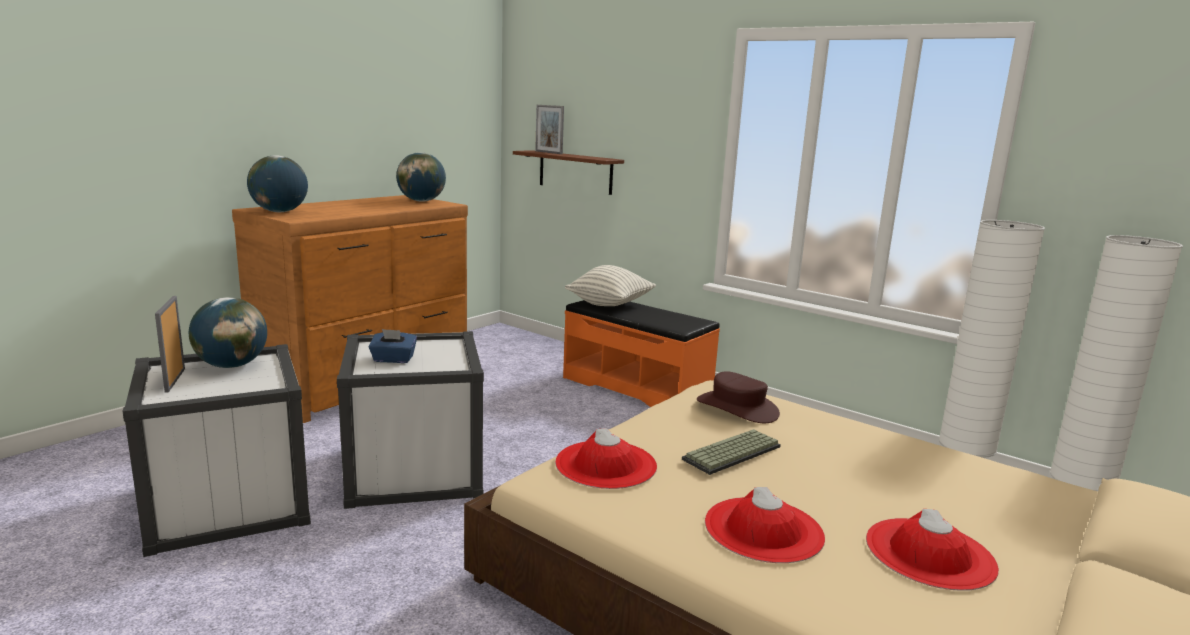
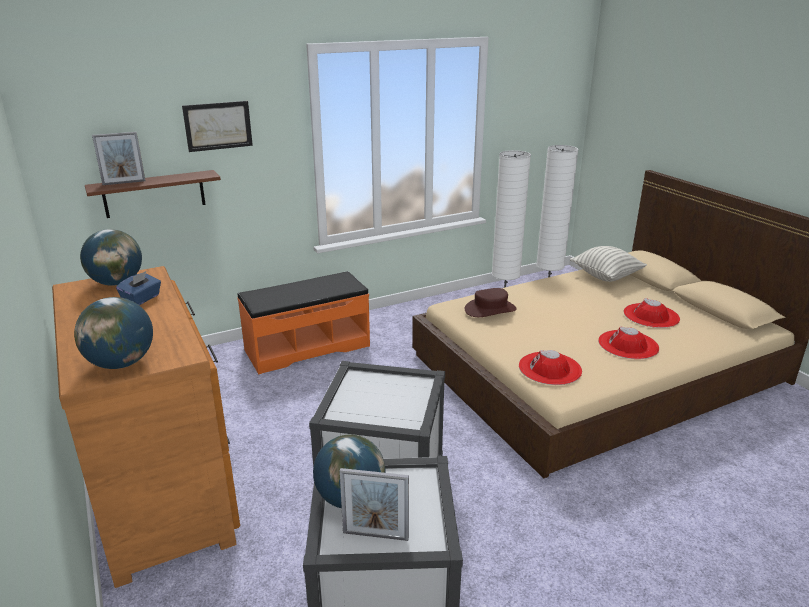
camera: 65 degrees left, 10 degrees up
(393, 359) = (383, 408): blue tissue box -> blue tissue box (142, 299)
(610, 305) = (272, 296): pillow -> pillow (606, 276)
(635, 114) = (218, 126): none -> picture
(732, 454) = (549, 328): keyboard -> none

